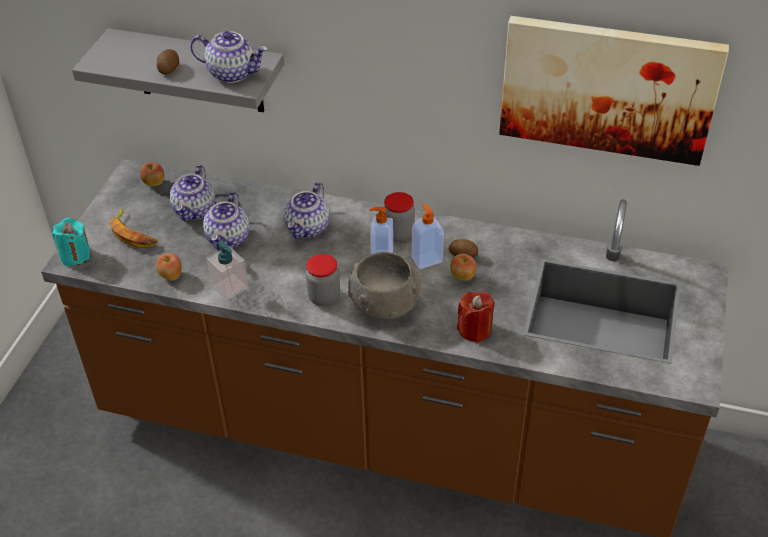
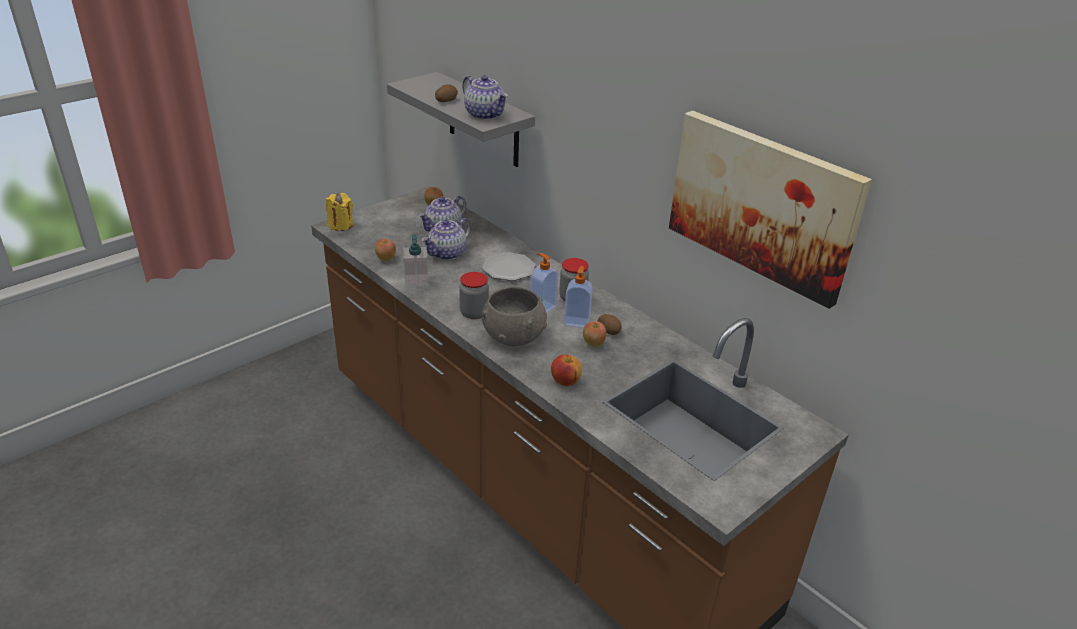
camera: 30 degrees right, 10 degrees down
(75, 255) = (340, 225): turquoise candle -> yellow candle
(133, 233) = (389, 227): banana -> none
(308, 228) = (509, 269): teapot -> plate
(474, 330) = (565, 381): red candle -> apple

